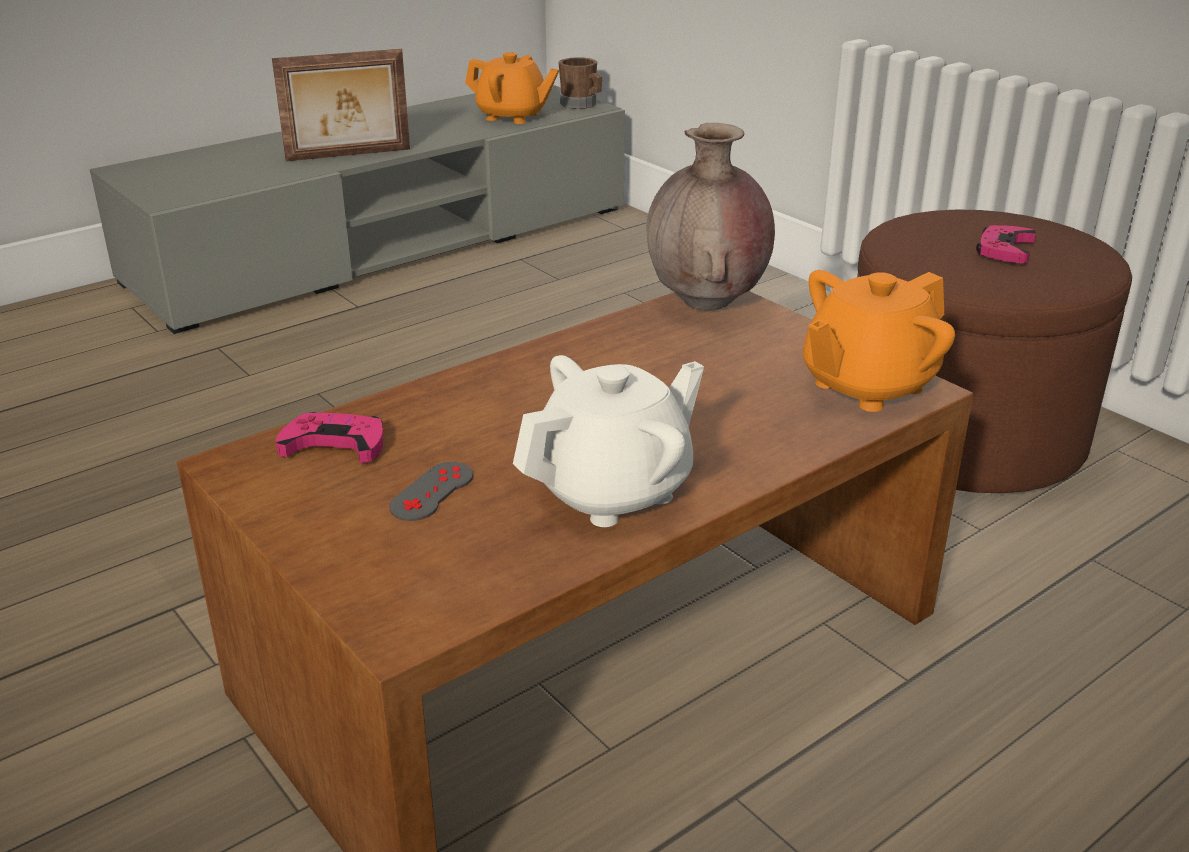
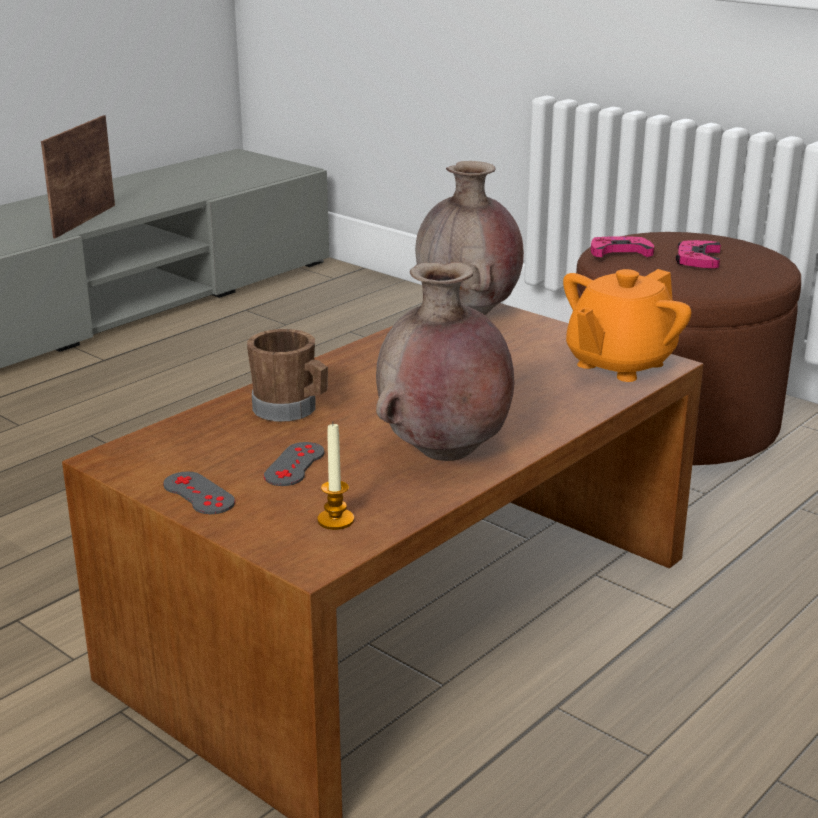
camera: 10 degrees left, 5 degrees down
(307, 521) = (198, 493): none -> grey game controller
(335, 444) = (196, 438): pink game controller -> pink game controller (620, 252)
(349, 155) = (83, 221): picture frame -> picture frame turned 135 degrees clockwise
(450, 576) = (335, 520): none -> candle
(512, 116) = (225, 180): orange teapot -> none
(581, 105) = (285, 167): brown mug -> brown mug (291, 410)
(613, 491) = (443, 452): white teapot -> brown vase

